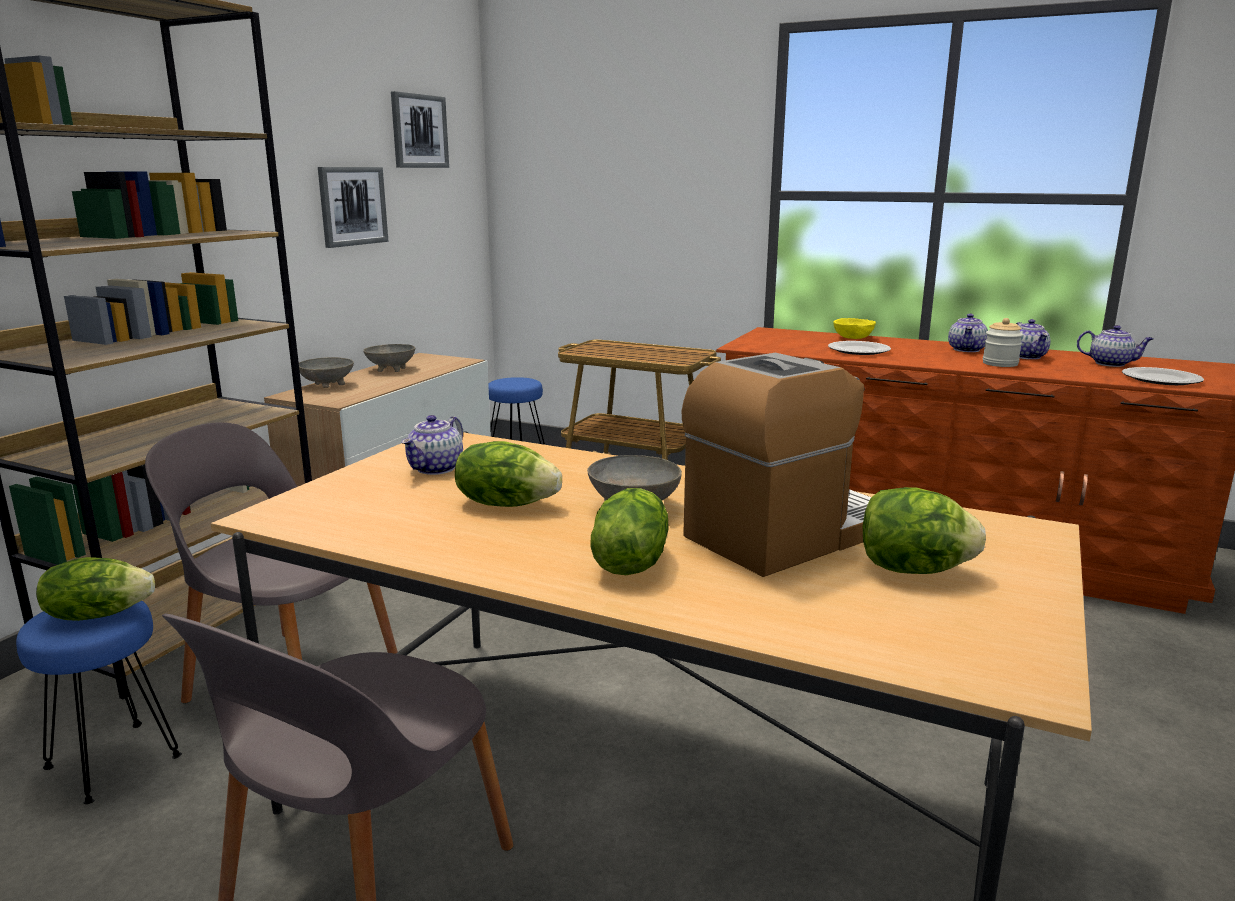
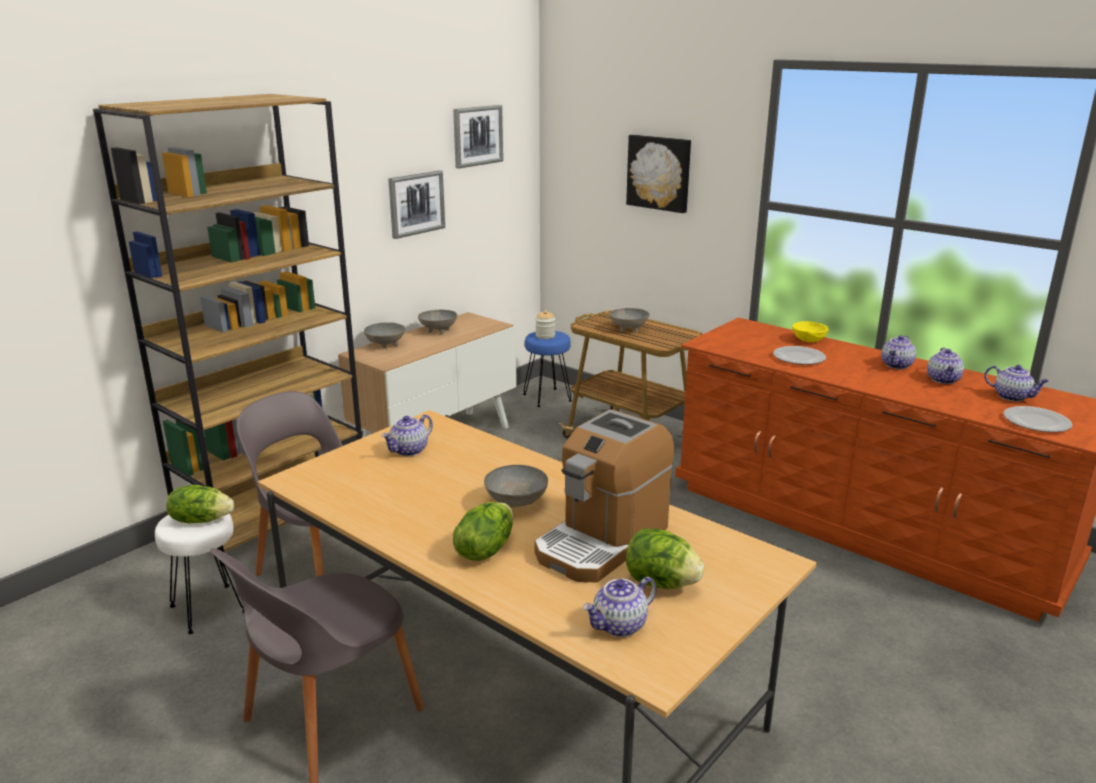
camera: 15 degrees right, 5 degrees up
(113, 760) = (208, 608): blue stool -> white stool
(506, 503) = (437, 489): lettuce -> none
(630, 352) = (629, 329): none -> grey bowl
(643, 172) = (659, 173): none -> picture
(788, 534) = (602, 541): coffee machine -> coffee machine turned 150 degrees clockwise
(908, 627) = (619, 626): none -> teapot
(1000, 364) = (908, 387): jar -> jar (545, 336)

